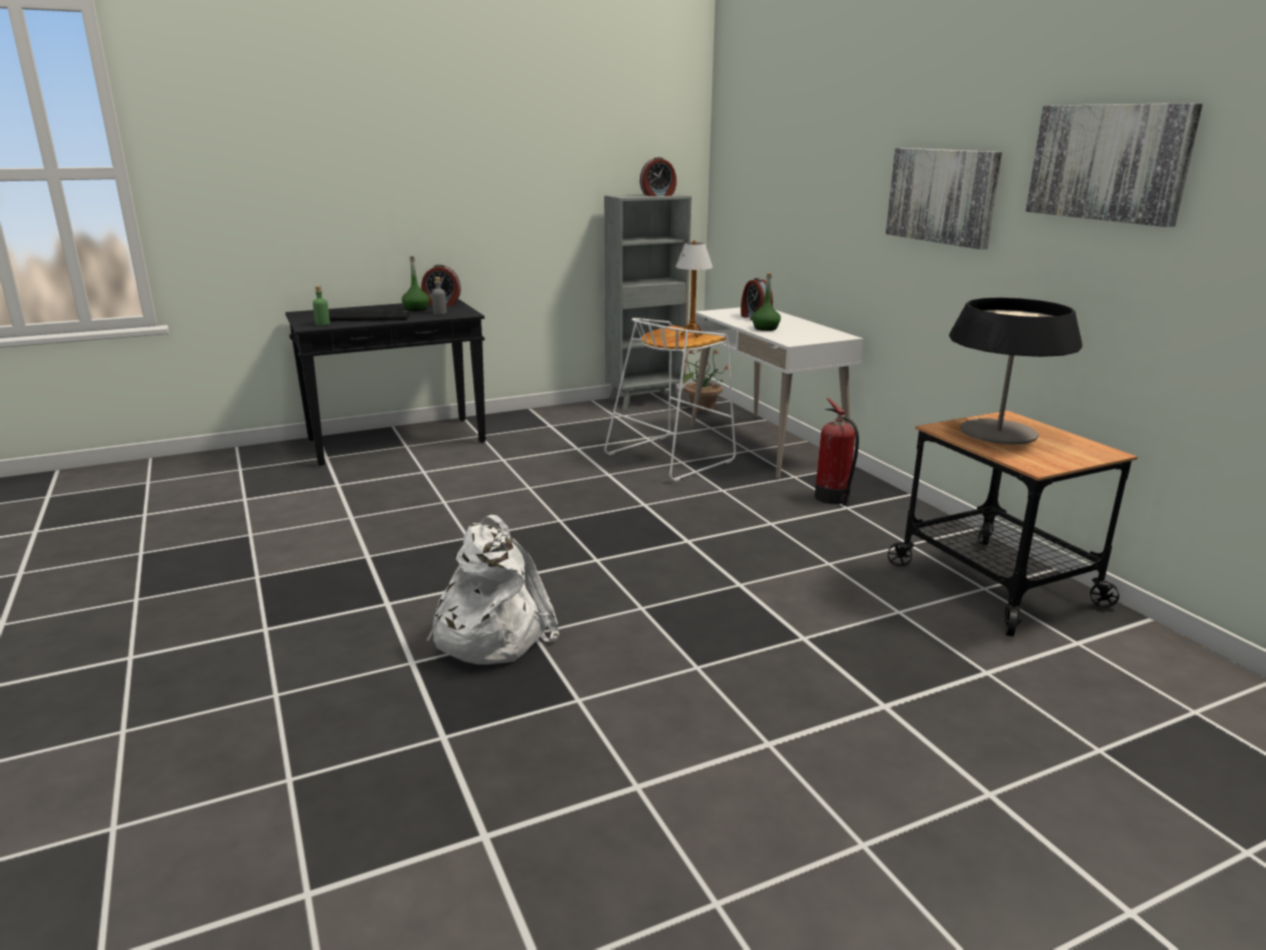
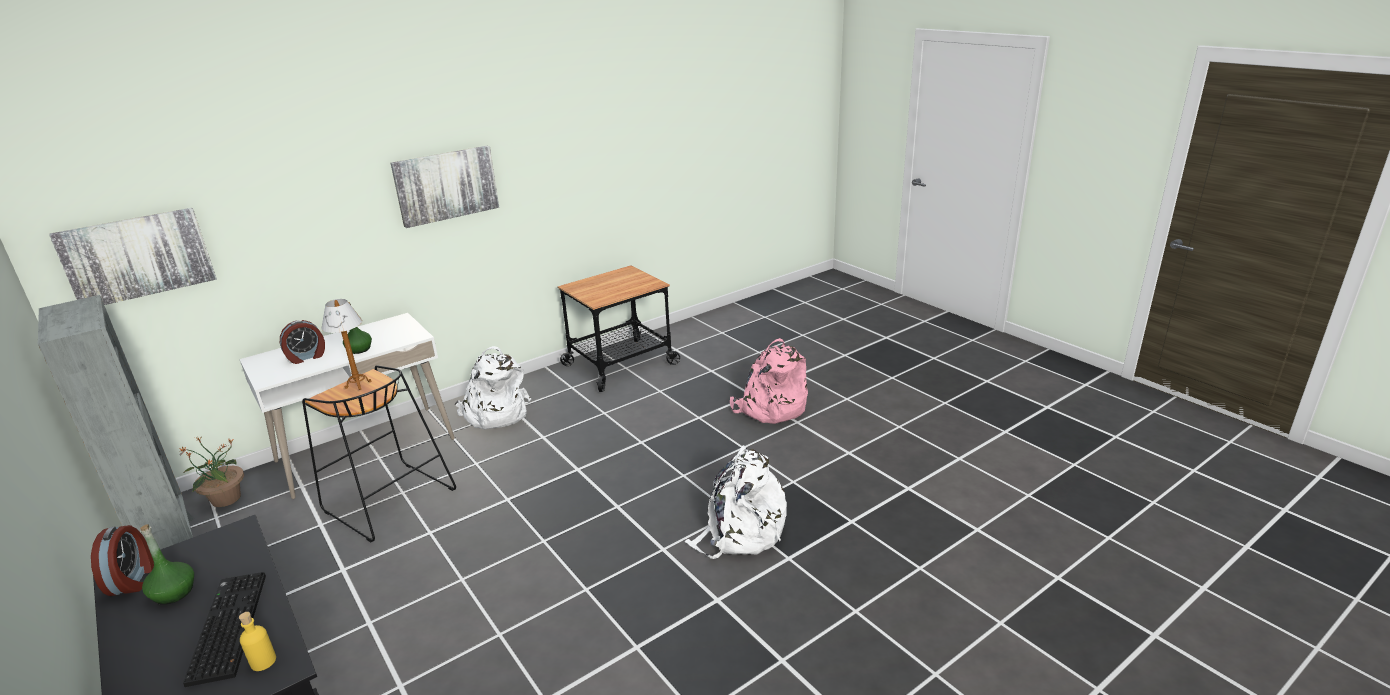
camera: 100 degrees left, 5 degrees up
(322, 324) = (263, 661): green bottle -> yellow bottle
(440, 313) = (220, 558): grey bottle -> none
(658, 195) = (77, 311): alarm clock -> none
(670, 457) = (387, 500): white stool -> black stool
(826, 719) = (770, 408): none -> pink backpack
(833, 498) = (495, 414): fire extinguisher -> white backpack
(998, 432) = (601, 289): table lamp -> none
(1109, 162) = (560, 136): picture -> picture (137, 256)

